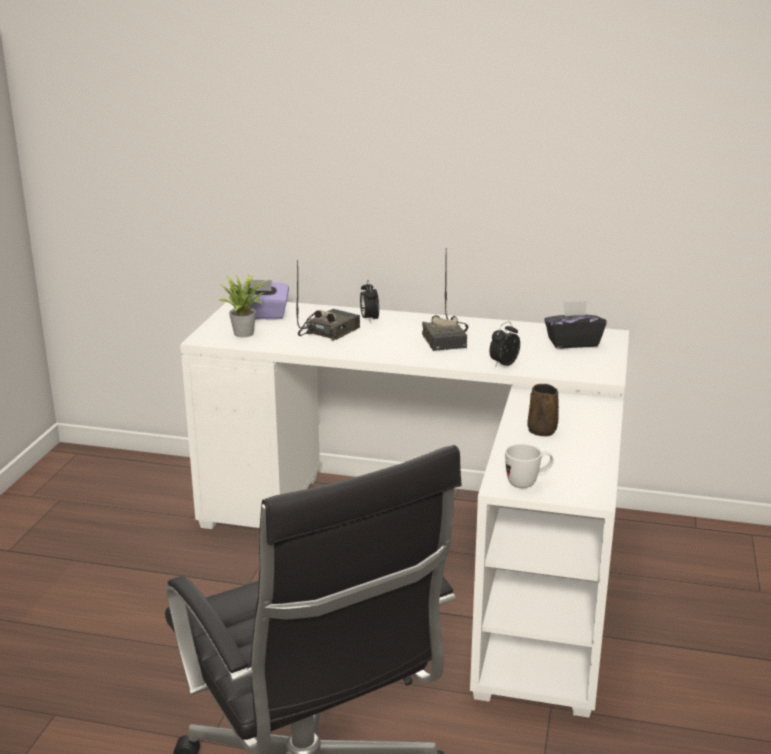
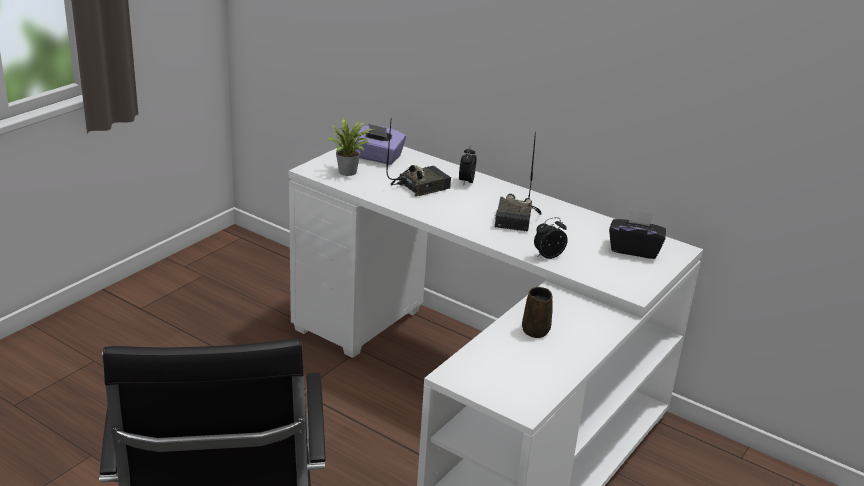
camera: 20 degrees right, 5 degrees up
(528, 483) = (477, 379): white mug -> none

